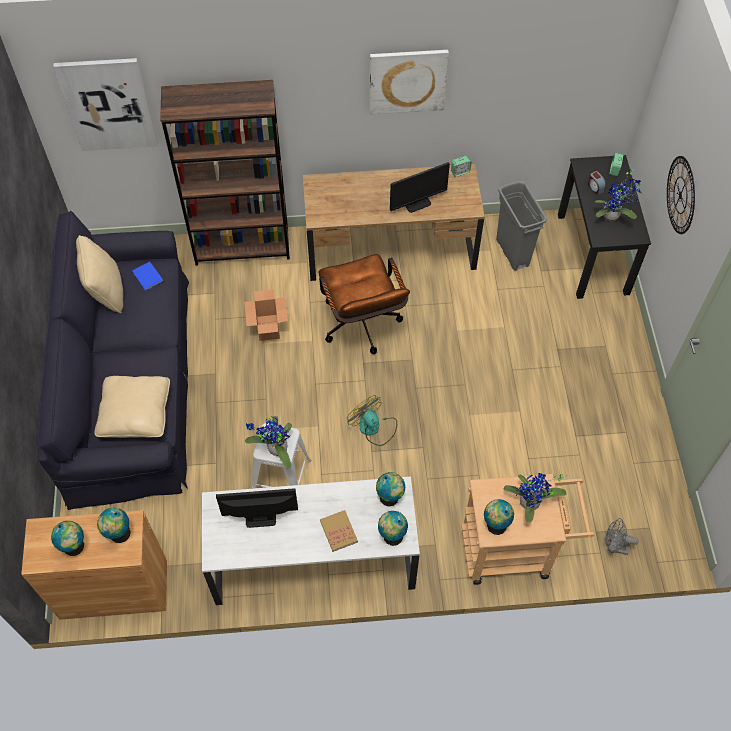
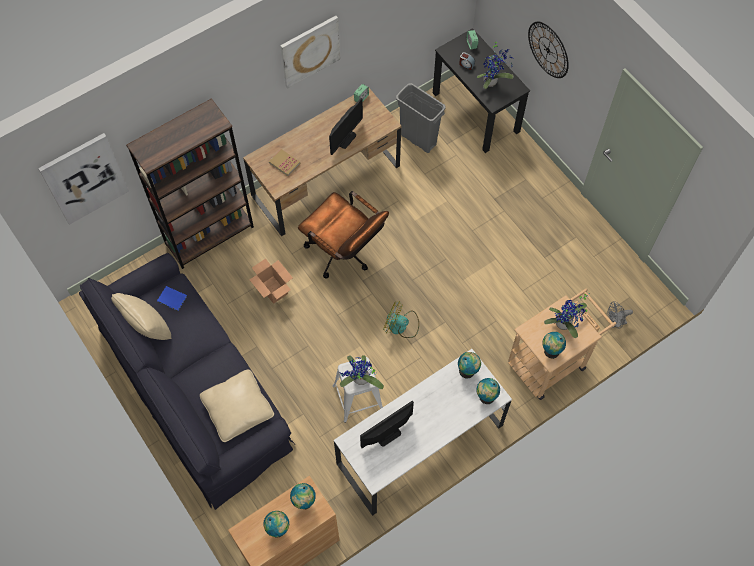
camera: 30 degrees left, 5 degrees up
(338, 531) = (448, 414): book -> book (284, 163)

